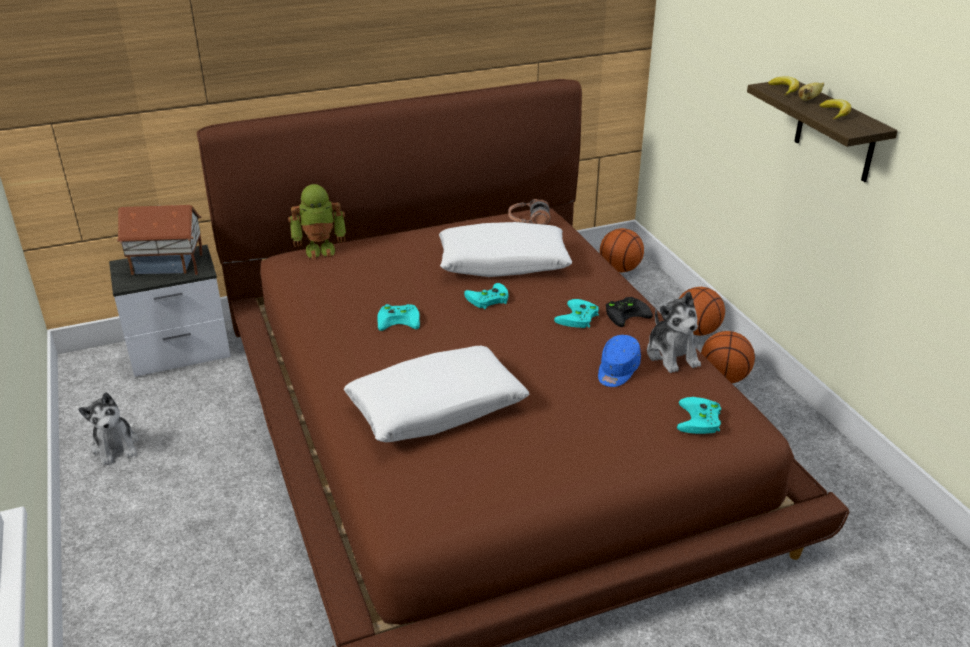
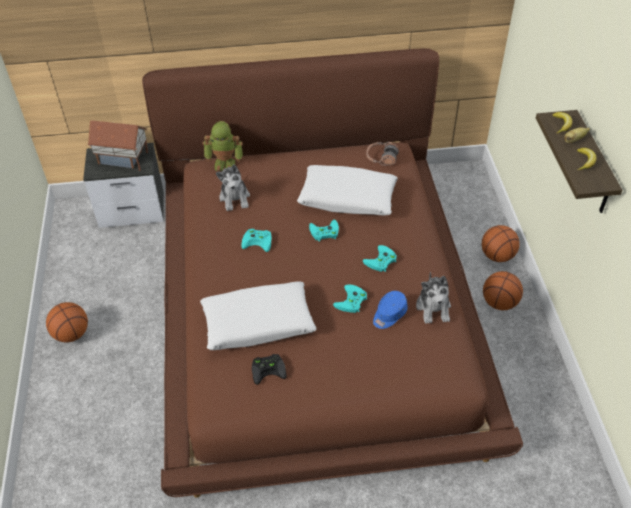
camera: 15 degrees right, 15 degrees up
(116, 446) = (77, 282): plush toy -> plush toy (235, 198)
(620, 269) = (462, 186): basketball -> basketball (72, 334)
(627, 313) = (417, 263): black game controller -> black game controller (269, 369)
(700, 420) = (428, 369): turquoise game controller -> turquoise game controller (351, 302)

